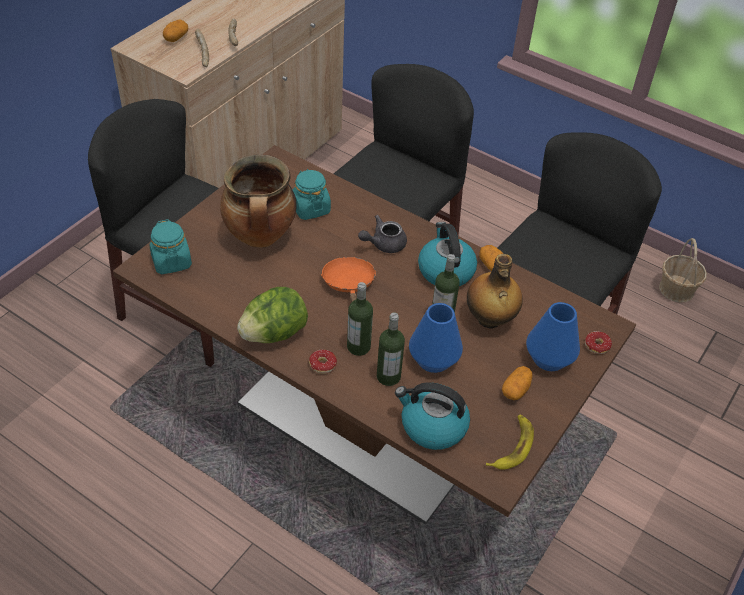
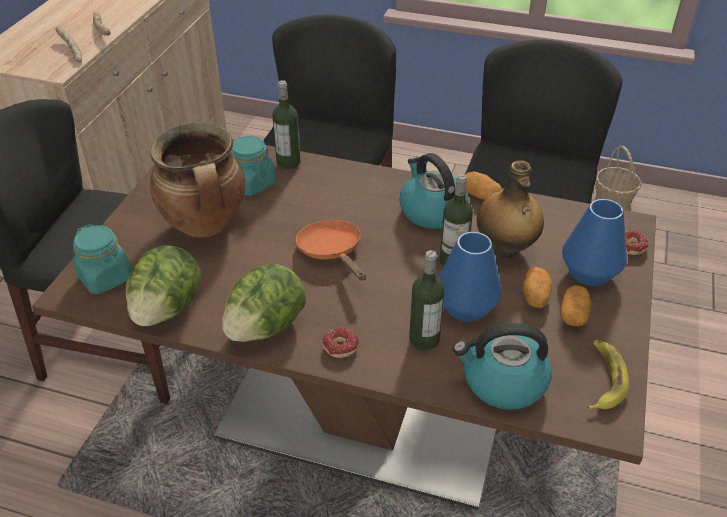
camera: 15 degrees left, 5 degrees down
(176, 38) = (34, 42): potato -> potato (535, 296)
(207, 298) = (167, 308): none -> lettuce
(358, 347) = (373, 315): bottle -> bottle (288, 162)
(383, 244) = (351, 200): grey teapot -> none

